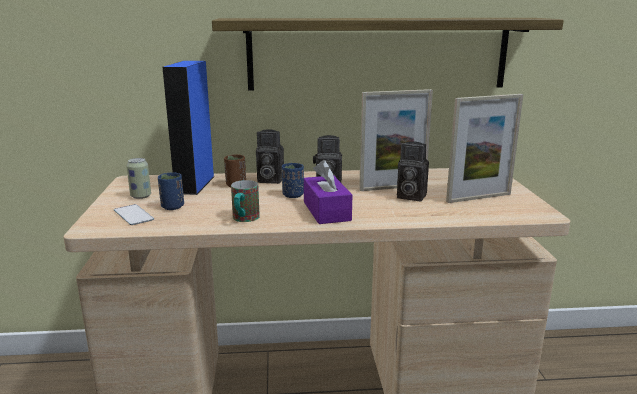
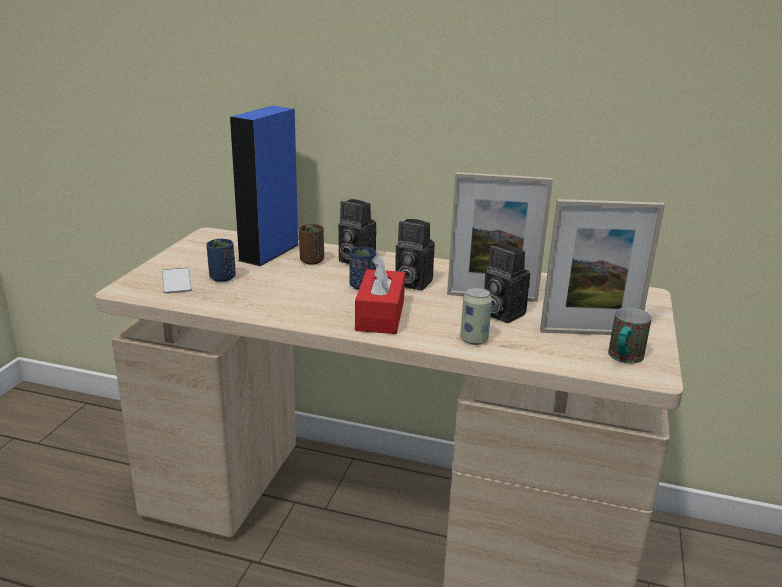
camera: 20 degrees right, 5 degrees up
(141, 196) = (202, 258): can -> can (474, 340)
(244, 219) = (280, 308): mug -> mug (623, 358)
(326, 211) = (380, 315): purple tissue box -> red tissue box
(378, 54) = (513, 117): shelf -> none

